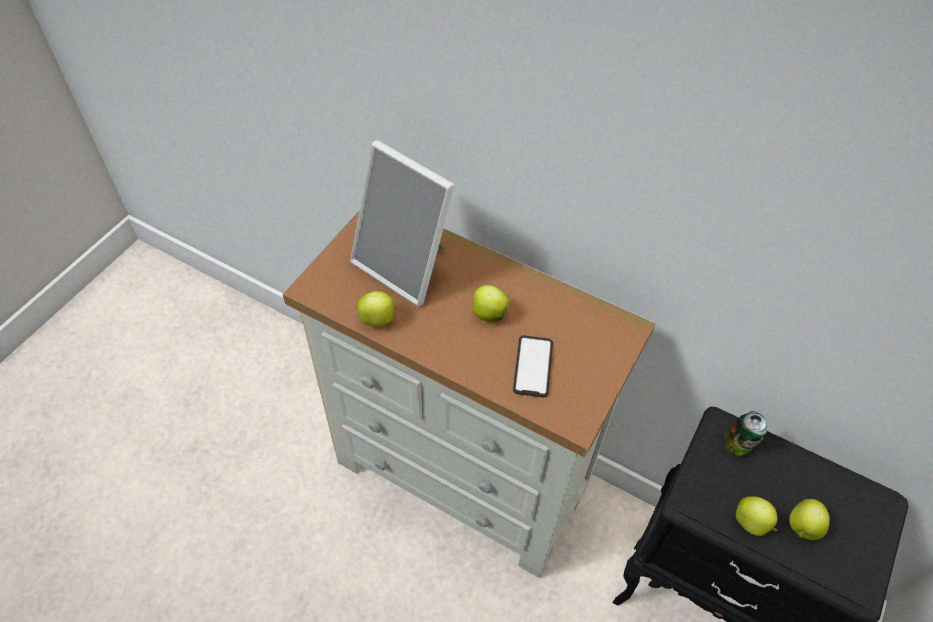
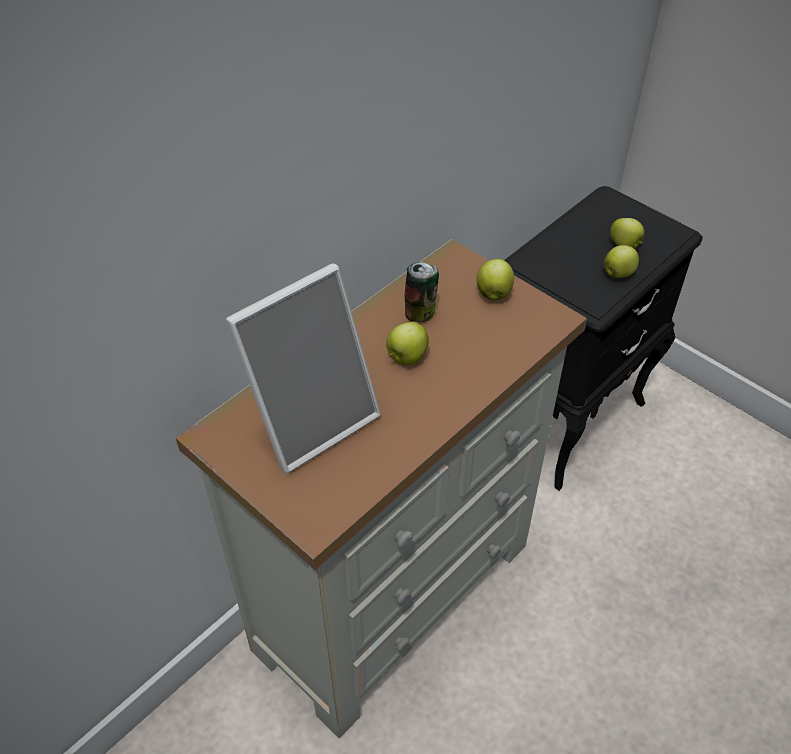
camera: 75 degrees left, 5 degrees down
(378, 319) = (386, 458): apple -> apple (493, 293)
(533, 366) = (484, 336): phone -> none
(738, 446) = (544, 260): can -> can (420, 313)

